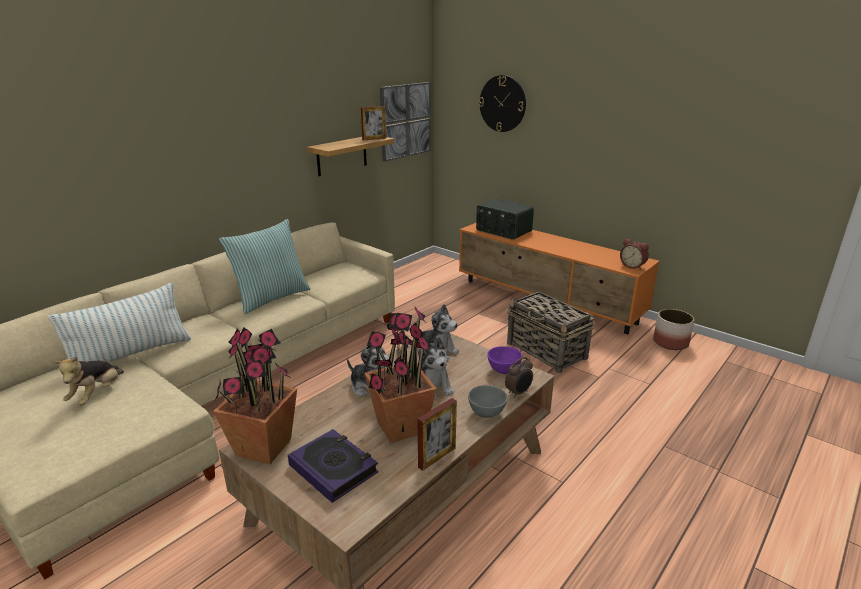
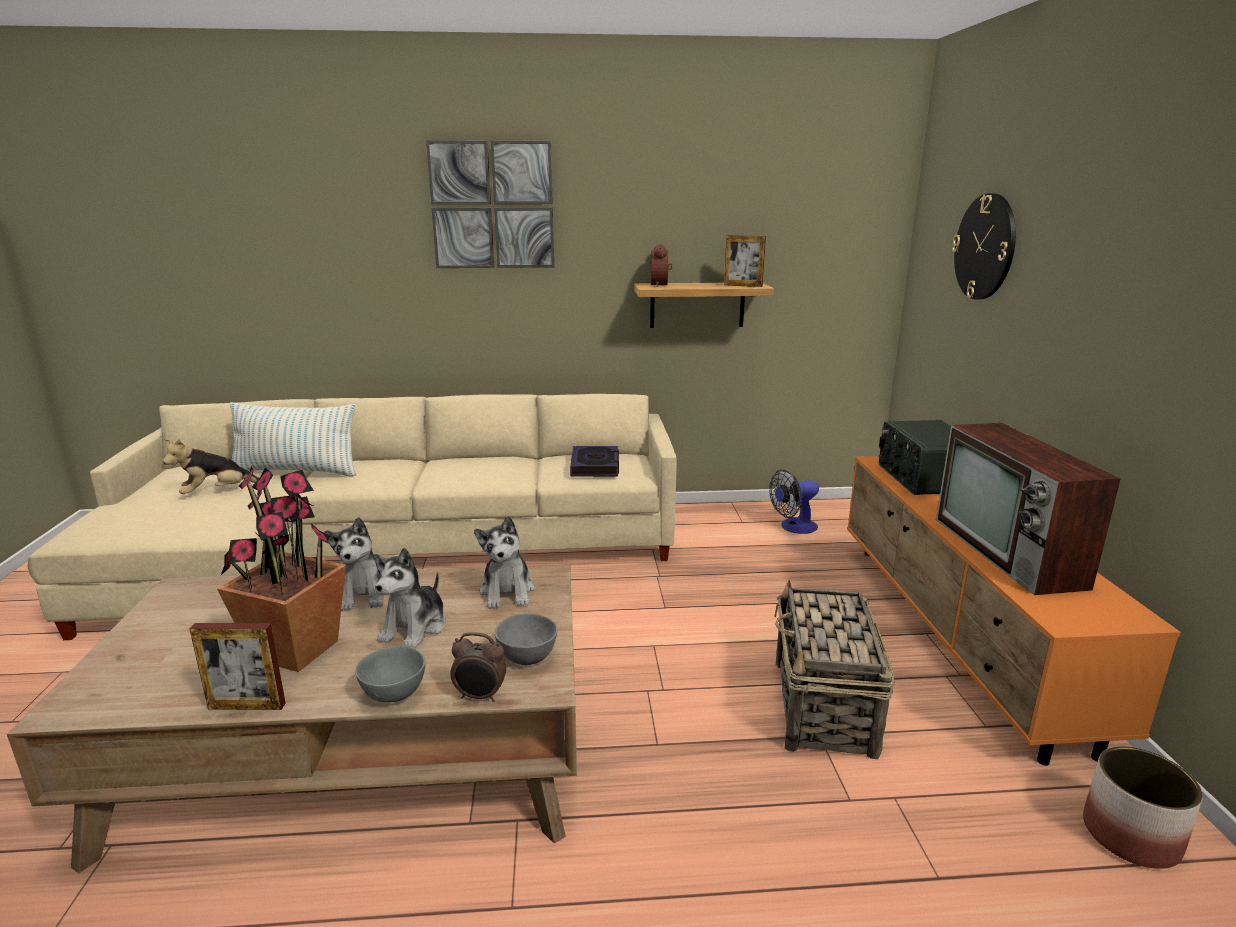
camera: 45 degrees right, 5 degrees down
(264, 446) = (184, 595): potted plant -> none
(271, 298) = (491, 464): pillow -> none
(333, 469) = (169, 651): book -> book (595, 466)
(405, 121) = (836, 269): picture -> picture (492, 205)
(421, 281) = (793, 527): none -> fan
(503, 370) = (526, 657): purple bowl -> grey bowl
(581, 252) = (1010, 553): none -> television
(633, 266) = (1082, 615): alarm clock -> alarm clock (661, 285)

